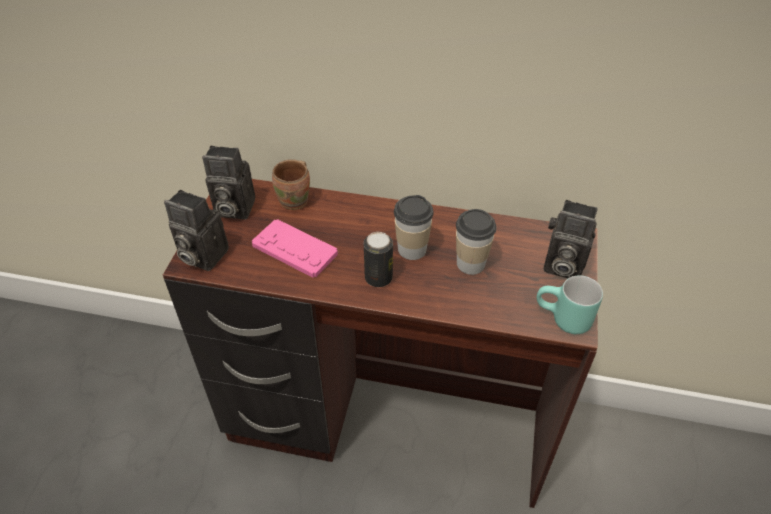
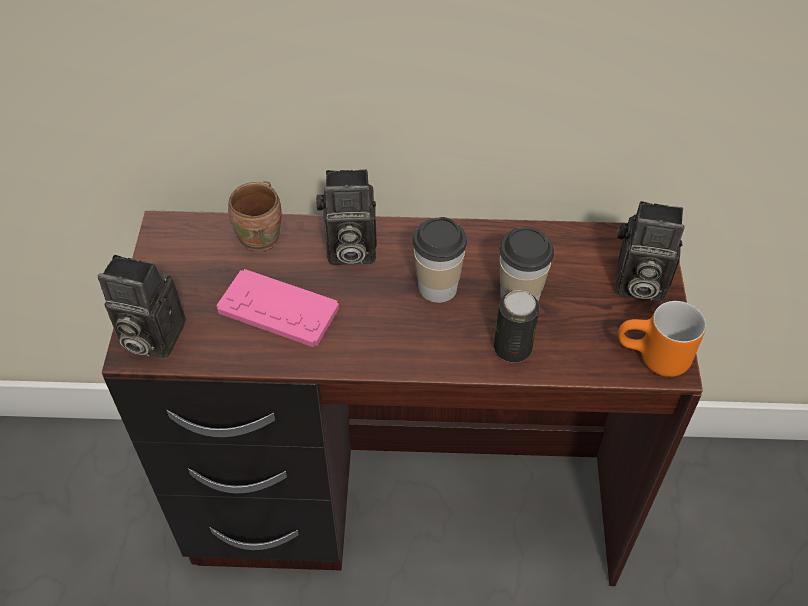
camera: 10 degrees left, 5 degrees up
(232, 208) = (175, 261): camera -> camera (348, 250)
(378, 278) = (402, 335): can -> can (512, 348)
(562, 320) = (652, 360): turquoise mug -> orange mug

